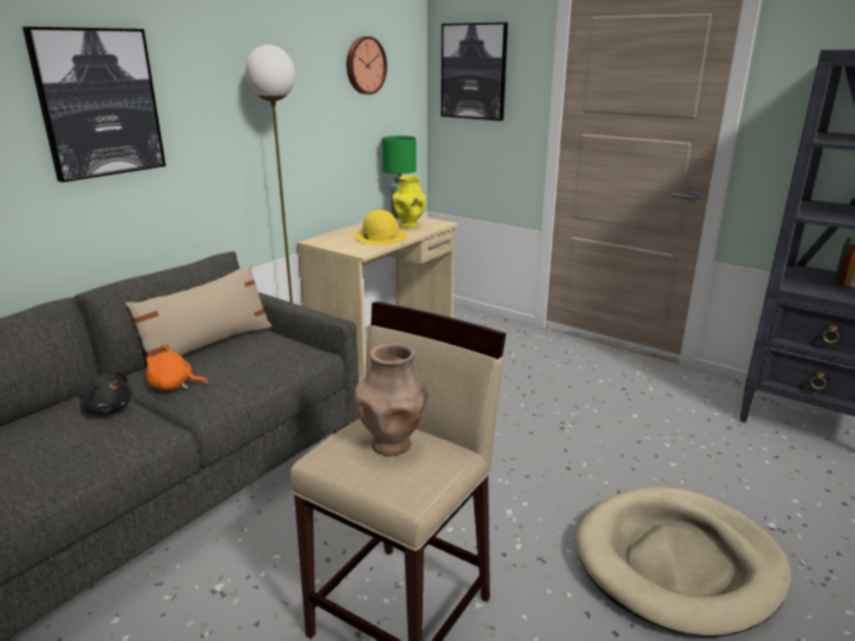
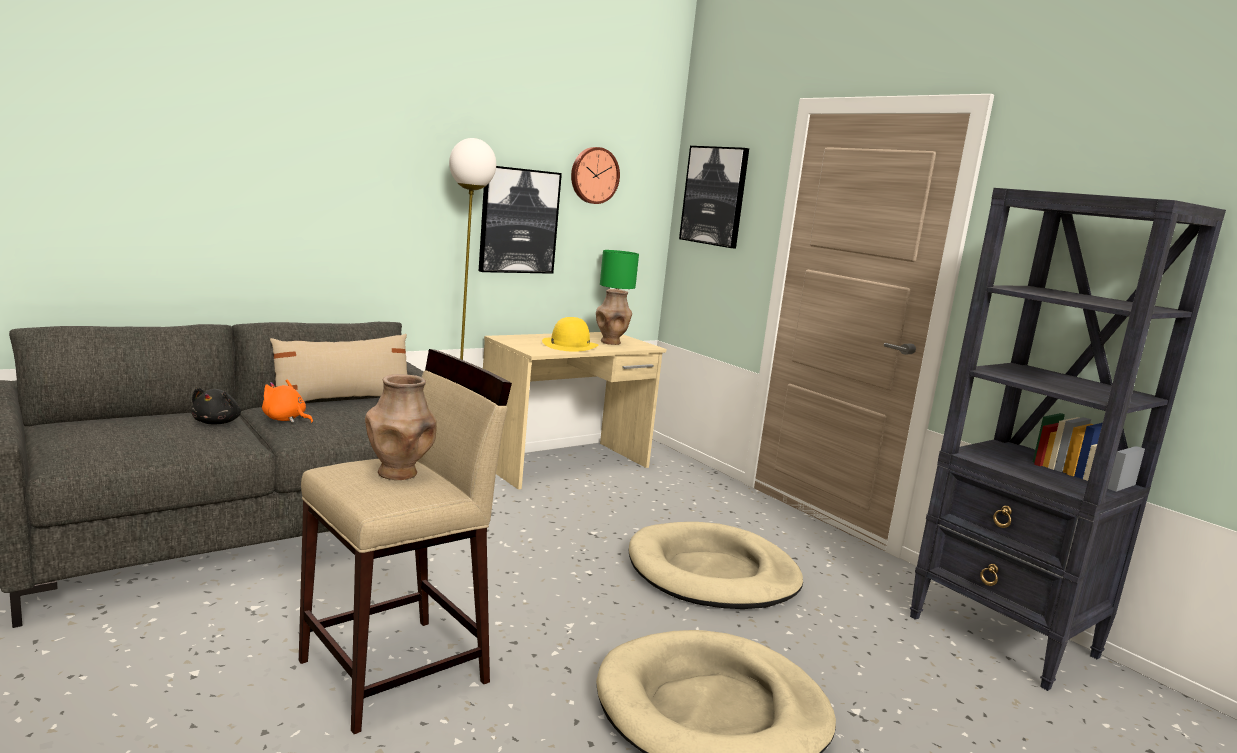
camera: 15 degrees right, 10 degrees down
(99, 103) = (302, 167): picture -> picture (518, 221)
(107, 409) = (217, 422): black plush toy -> black plush toy turned 45 degrees clockwise
(409, 226) = (611, 342): yellow vase -> brown vase
(577, 422) = (713, 573): none -> beige dog bed

